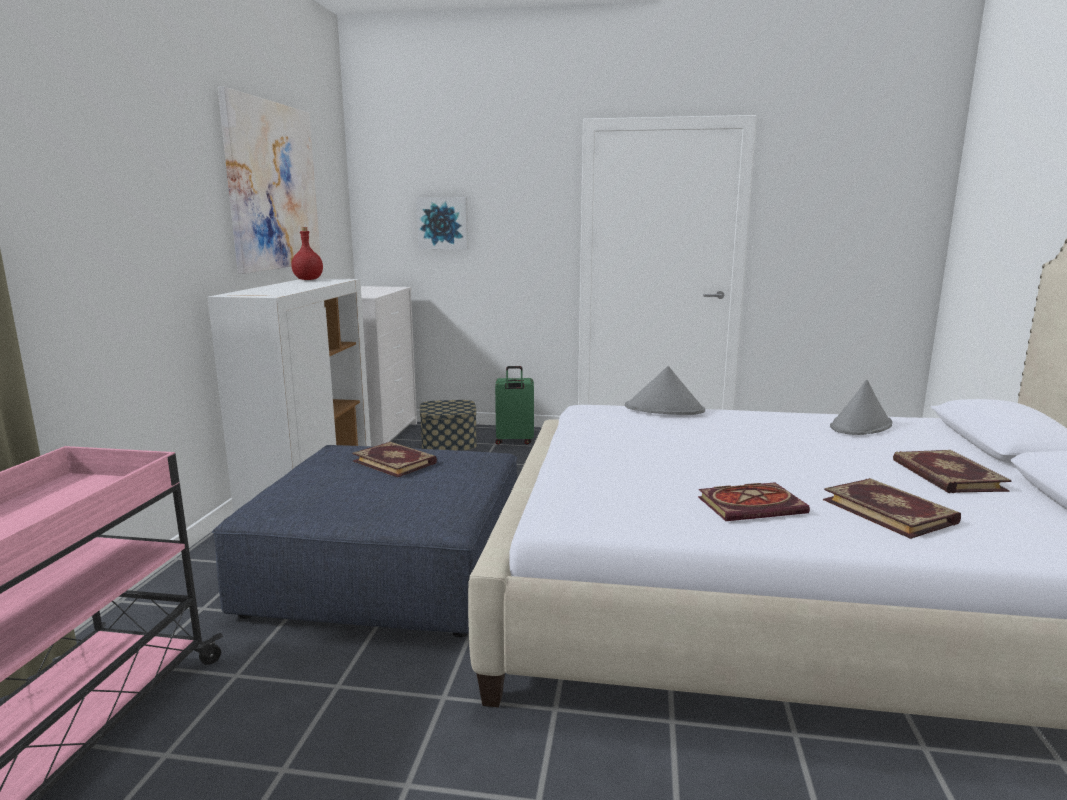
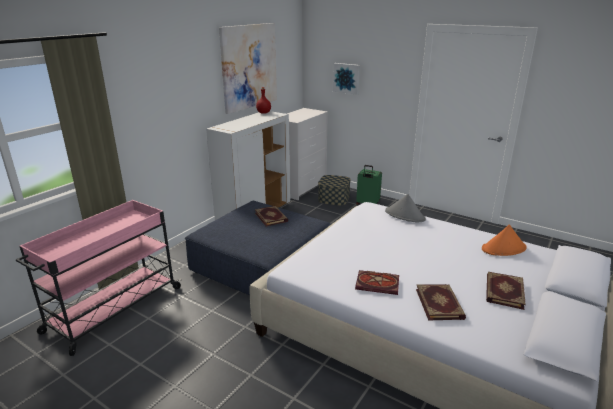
camera: 25 degrees right, 10 degrees up
(861, 426) = (504, 248): grey hat -> orange hat

